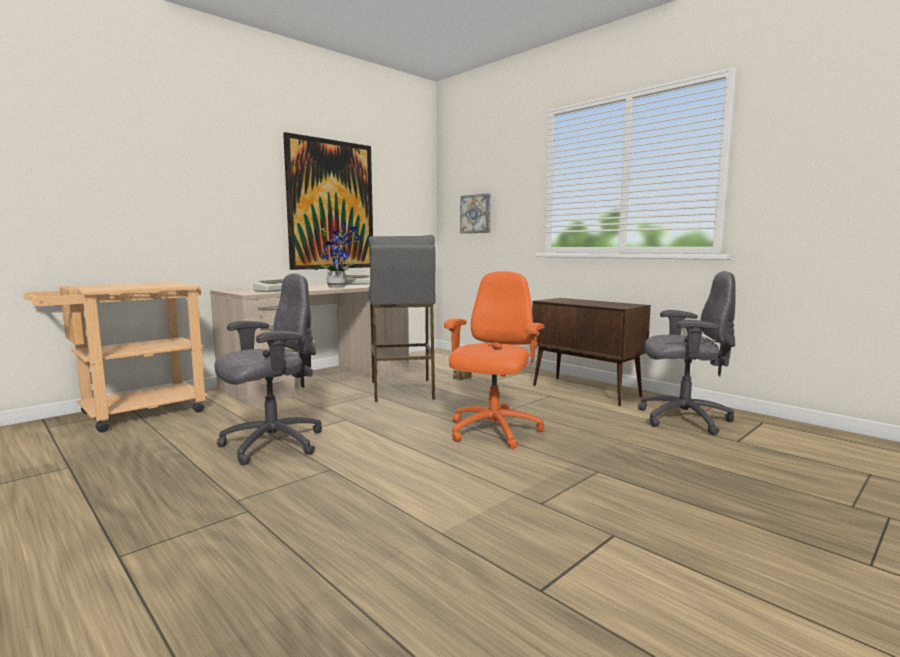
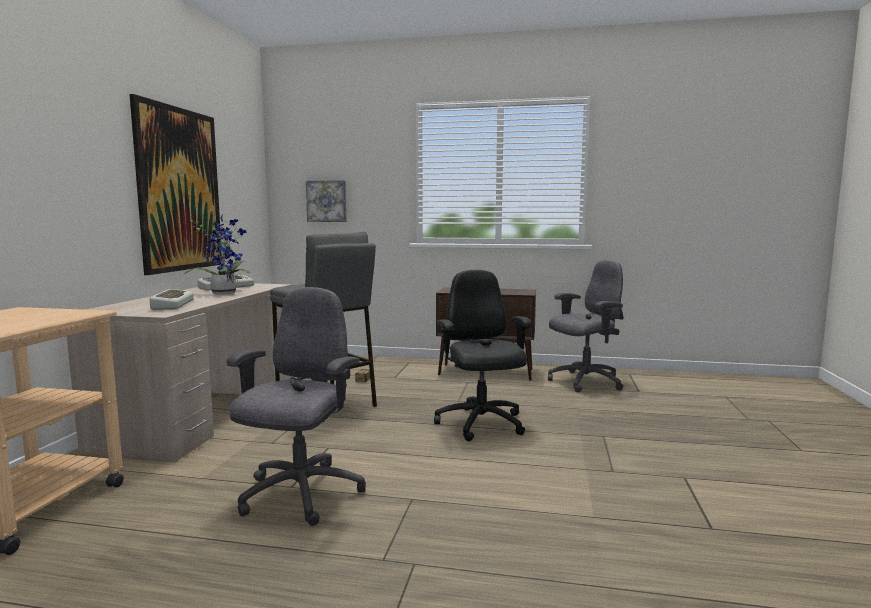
camera: 35 degrees left, 0 degrees up
(492, 431) = (481, 424): orange office chair -> black office chair

